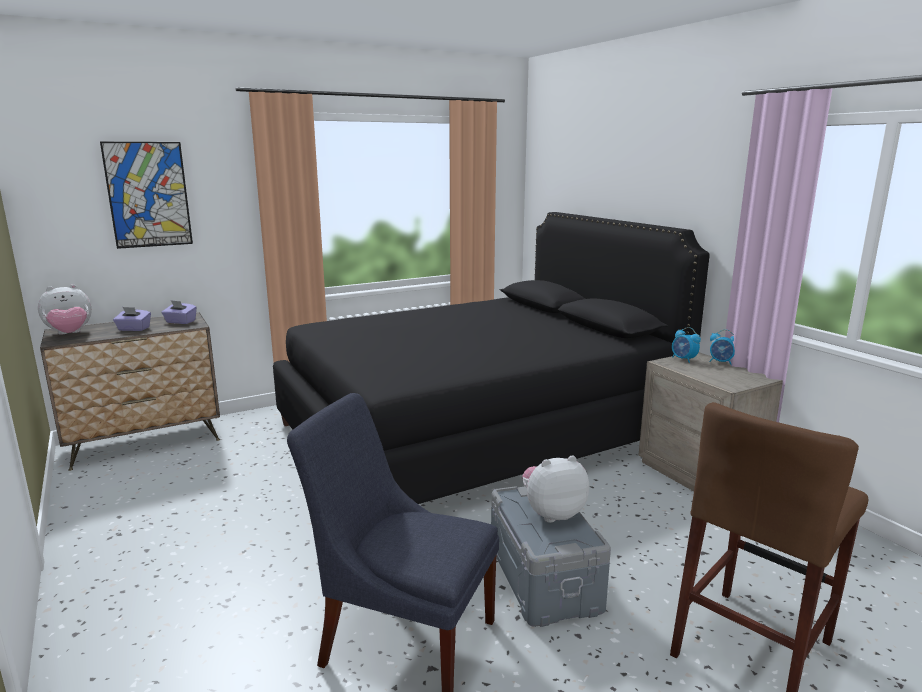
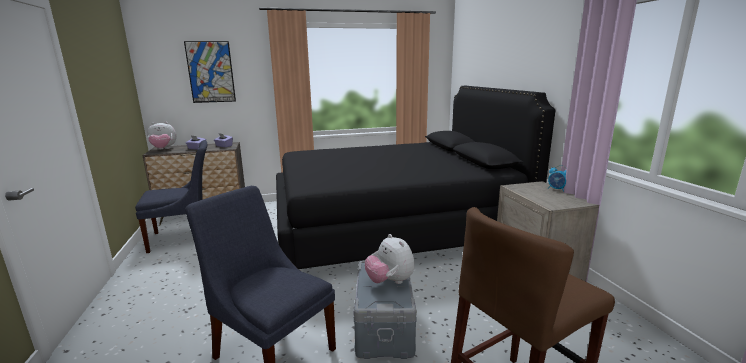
camera: 15 degrees right, 0 degrees up
(137, 486) = (185, 237): none -> blue chair
(552, 513) = (390, 281): plush toy -> plush toy turned 120 degrees counterclockwise
(683, 359) = (528, 186): alarm clock -> none

